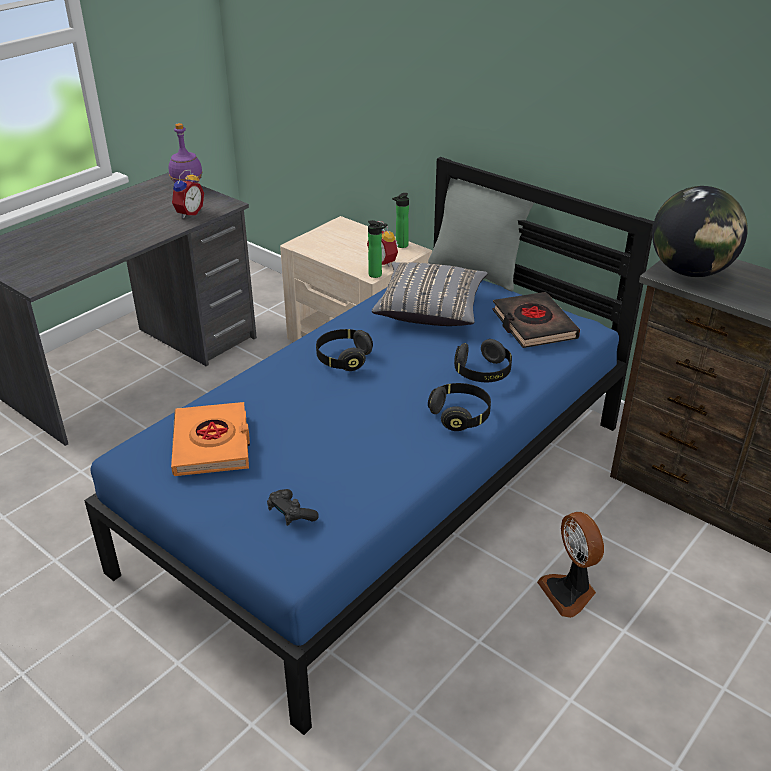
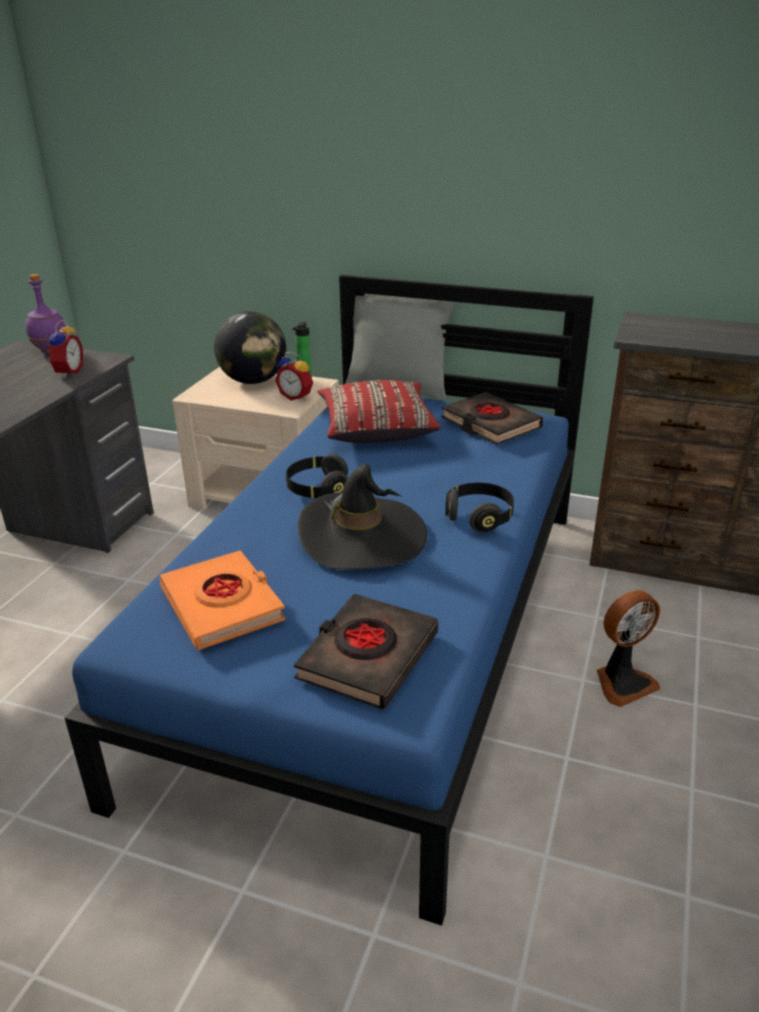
camera: 20 degrees left, 5 degrees down
(291, 514) = (367, 656): black game controller -> black book
(352, 411) = (362, 536): none -> black hat
(377, 275) = (297, 409): bottle -> none
(430, 310) = (377, 429): grey pillow -> red pillow
(482, 372) = (473, 473): black headphones -> none
(569, 592) = (622, 682): fan -> fan turned 75 degrees counterclockwise
(690, 271) = (655, 331): globe -> globe (253, 381)

